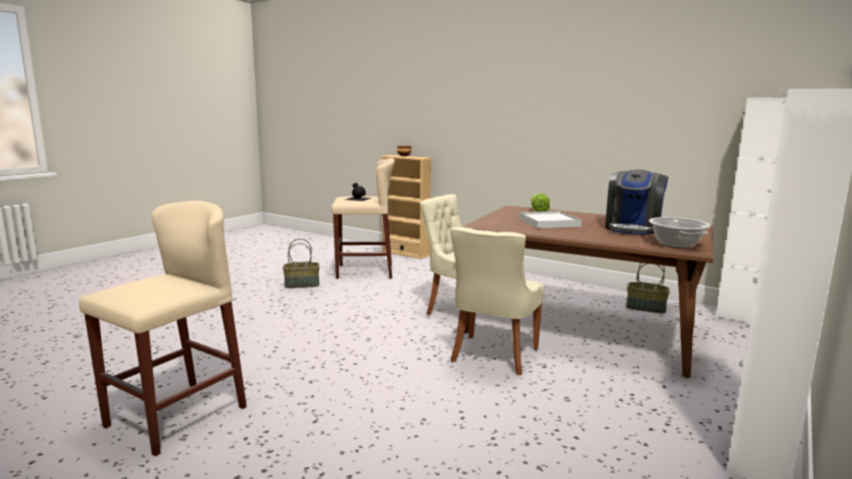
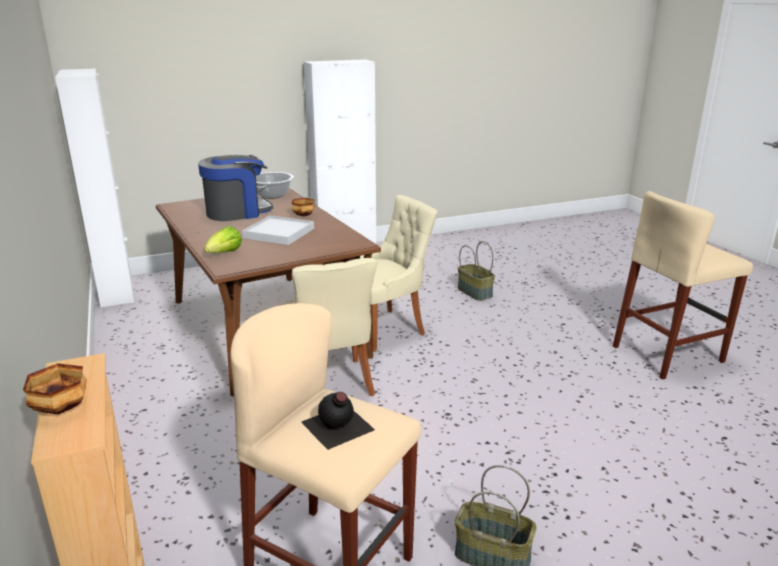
camera: 145 degrees left, 10 degrees up
(579, 234) = (304, 215): none -> bowl
(645, 308) = (154, 327): basket -> basket (475, 292)

